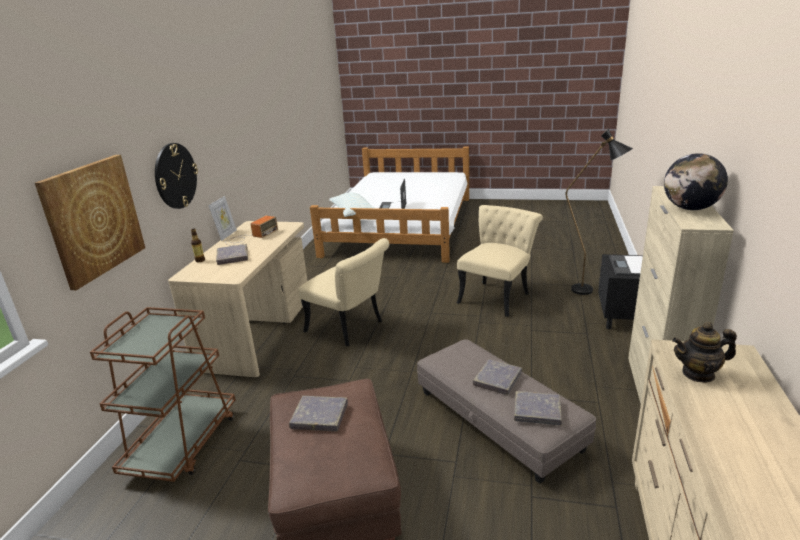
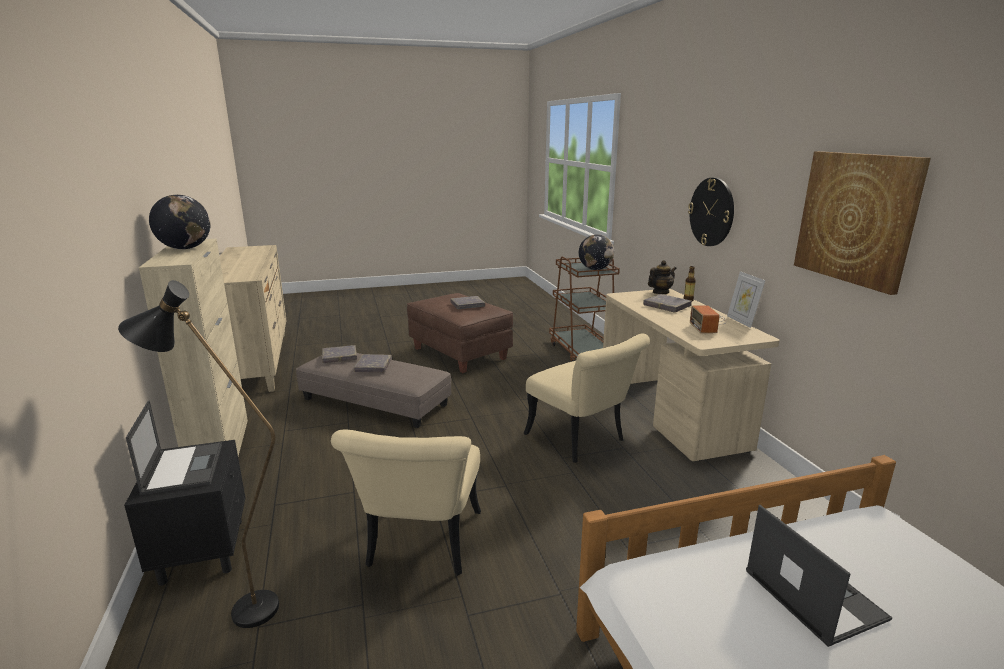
camera: 150 degrees right, 5 degrees down
(93, 219) = (648, 201): picture -> picture (856, 218)
(148, 330) = (595, 269): none -> globe
(350, 328) = (582, 441): beige chair -> beige chair turned 135 degrees counterclockwise
(353, 213) = (864, 541): pillow -> none
(698, 374) = (245, 273): teapot -> teapot (660, 292)

